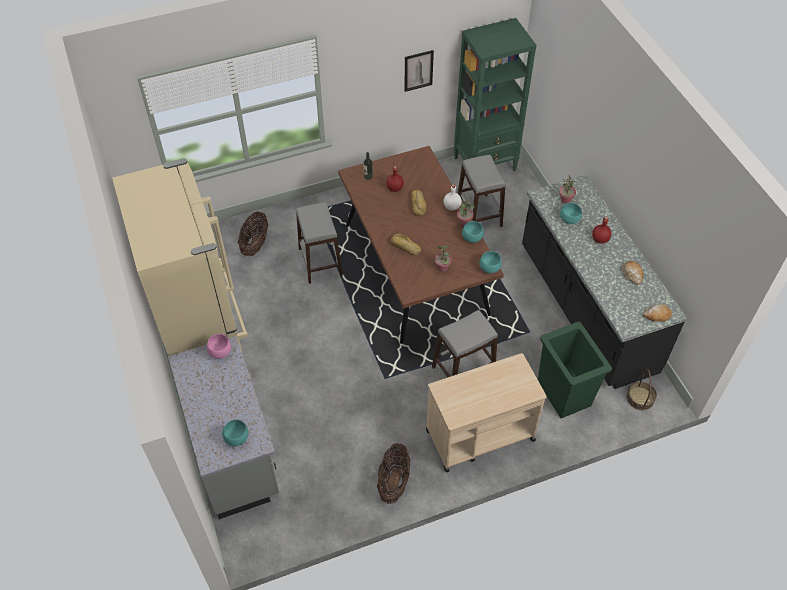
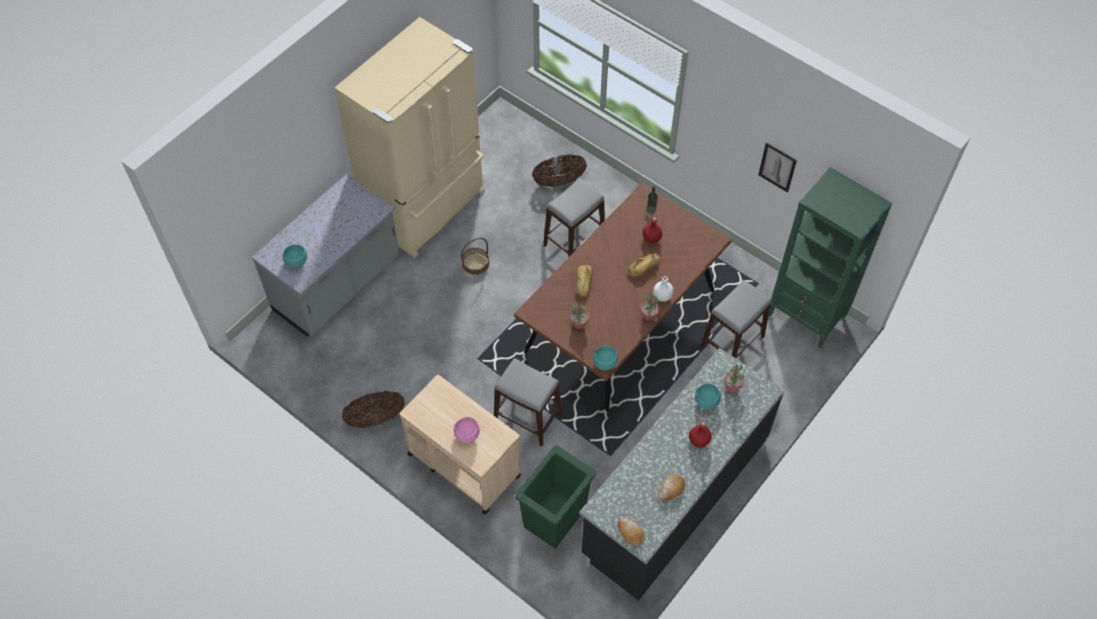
camera: 60 degrees right, 5 degrees up
(219, 352) = (370, 205): pink bowl -> pink bowl (466, 434)
(471, 238) = (633, 331): turquoise bowl -> none
(640, 398) = (593, 592): basket -> basket (475, 264)

